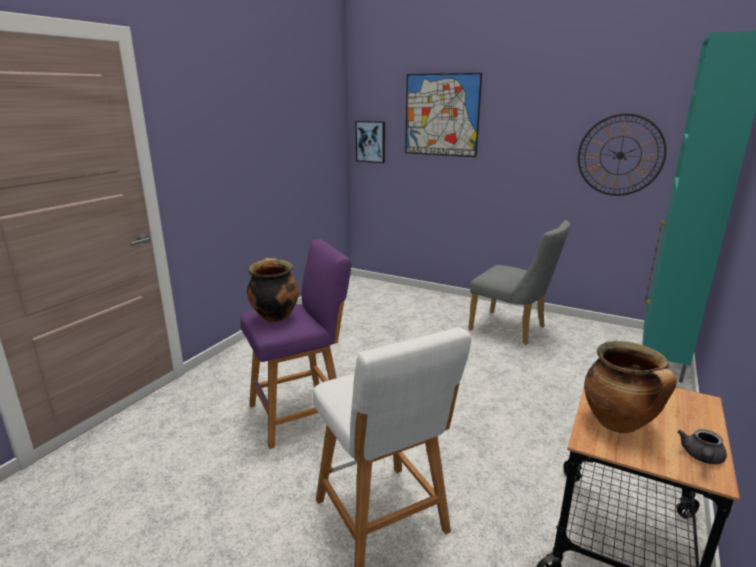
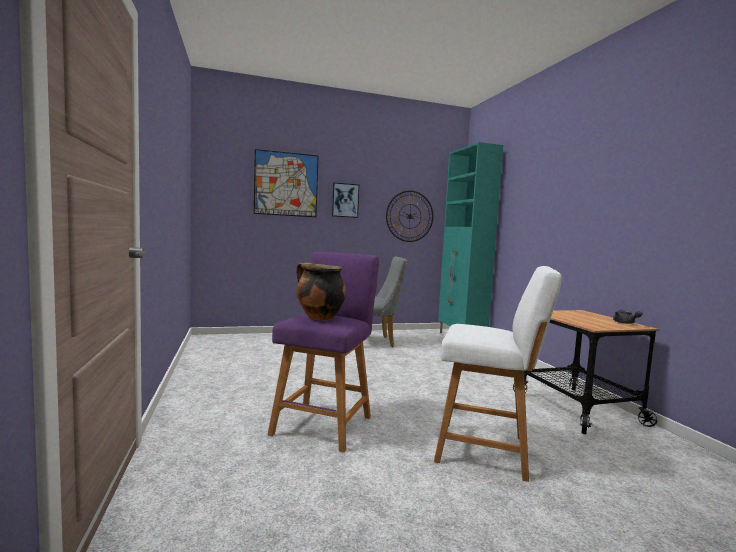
camera: 45 degrees left, 15 degrees down
(370, 141) = (217, 203): picture -> picture (345, 200)
(619, 424) = (585, 321): cooking pot -> none

